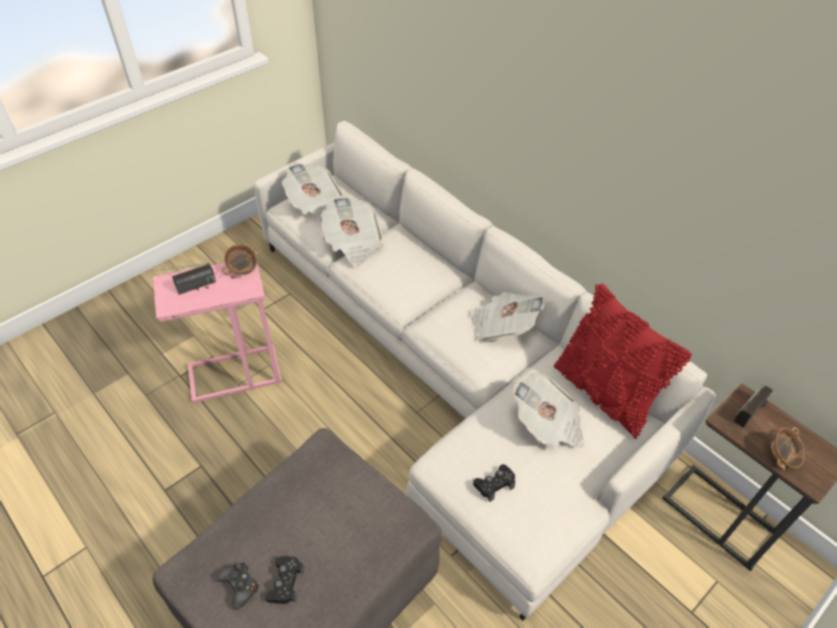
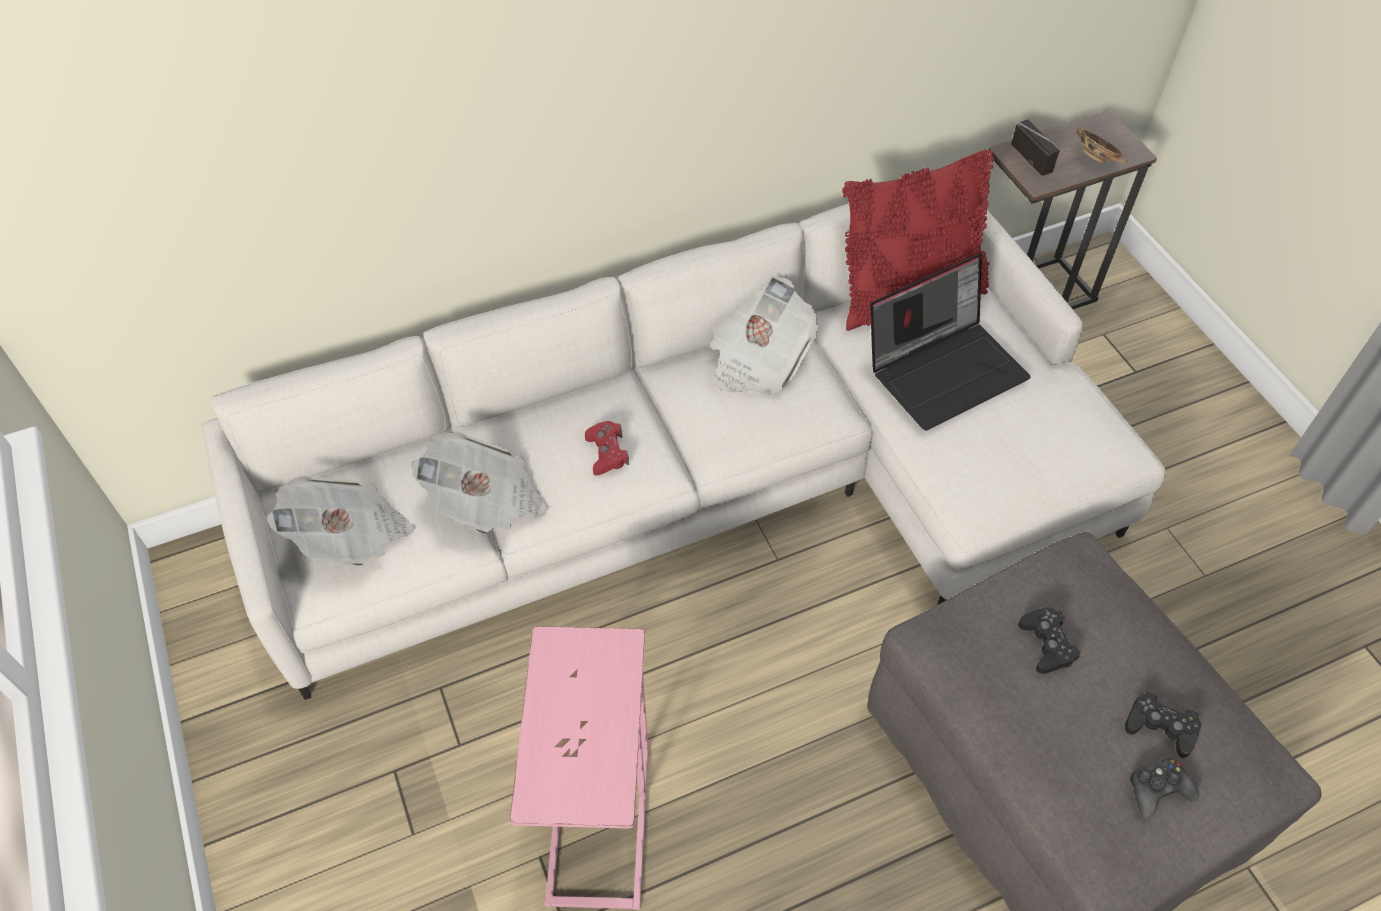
camera: 70 degrees left, 5 degrees up
(186, 289) = (575, 761): radio -> none
(243, 269) = (560, 653): bowl -> none
(403, 278) = (607, 452): none -> red game controller
(494, 484) = (1024, 455): black game controller -> black game controller (1047, 644)
(547, 424) = (945, 369): newspaper -> laptop

